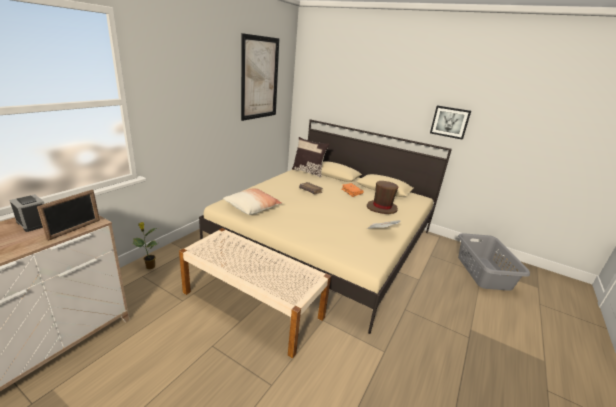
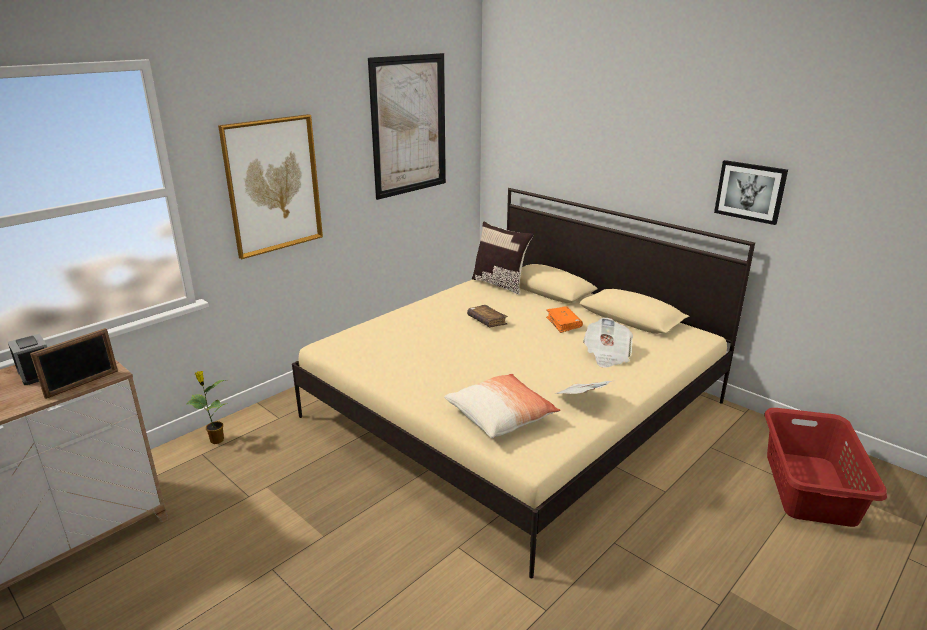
camera: 15 degrees right, 0 degrees up
(186, 105) = (273, 185): none -> picture
(252, 208) = (374, 351): pillow -> pillow (501, 417)
(252, 304) = (352, 512): beige bench -> none
(381, 208) = (606, 355): brown hat -> newspaper
(483, 272) = (810, 487): grey laundry basket -> red laundry basket

